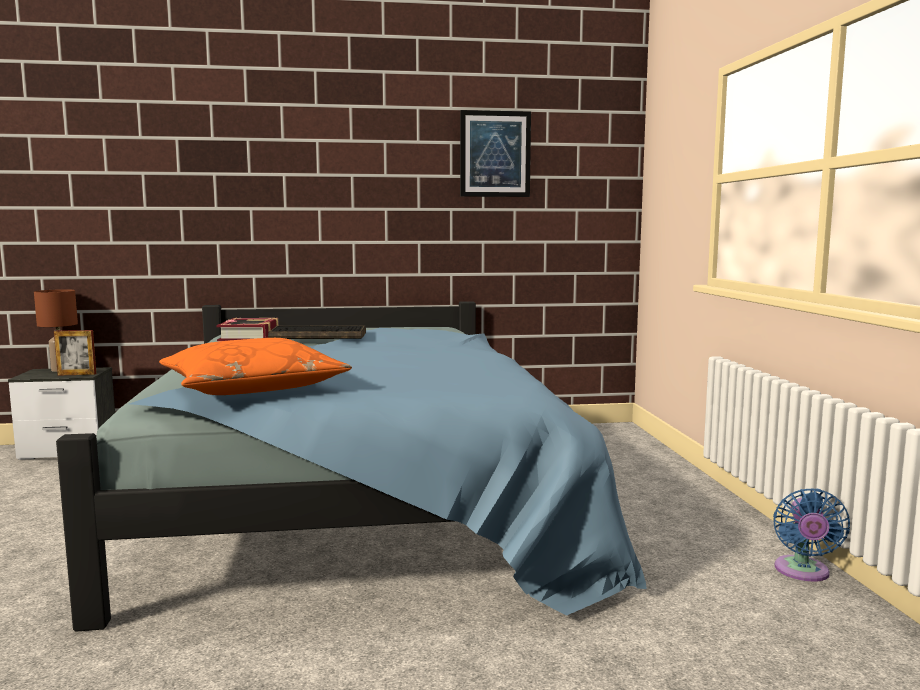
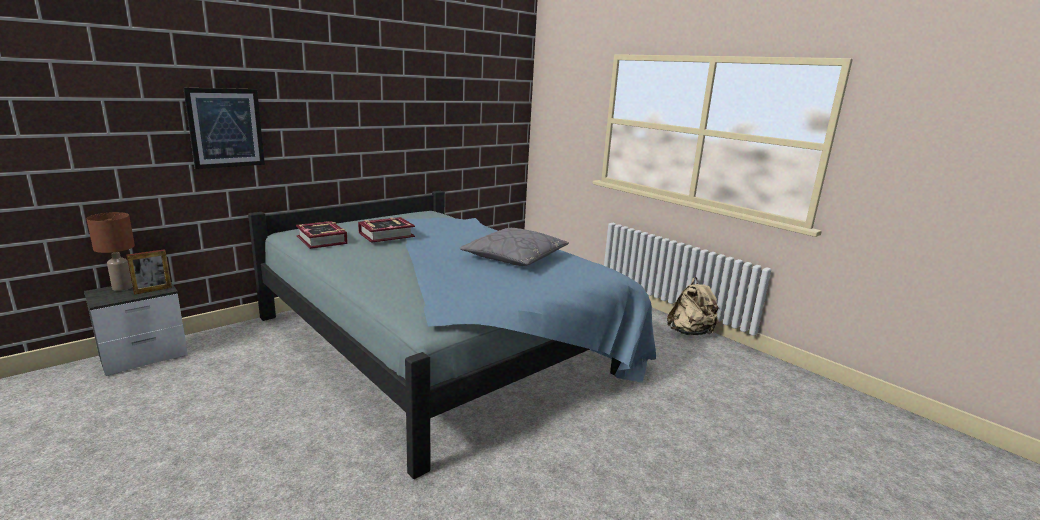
camera: 35 degrees left, 10 degrees up
(253, 387) = (470, 296): orange pillow -> none
(319, 335) = (386, 235): keyboard -> book
(421, 365) = (515, 257): none -> grey pillow
(495, 154) = (453, 86): picture -> picture (225, 128)
(802, 572) = (690, 332): blue fan -> beige backpack

